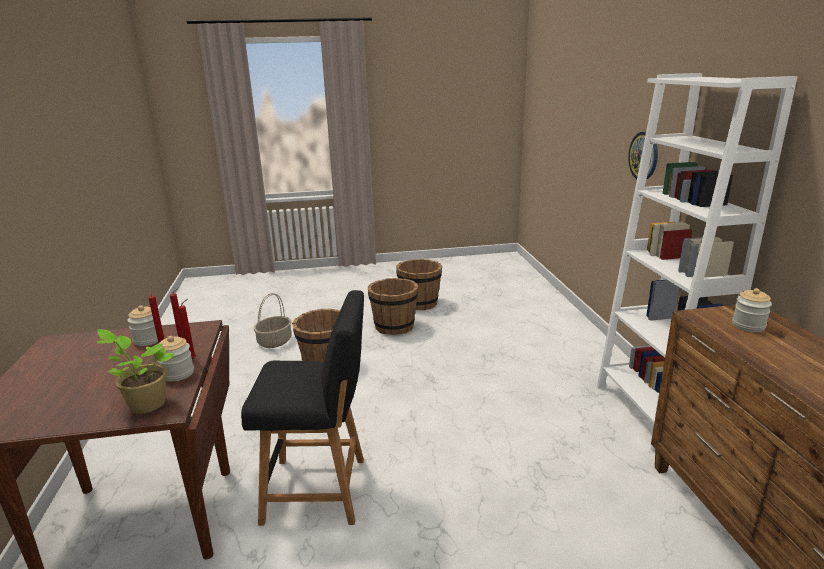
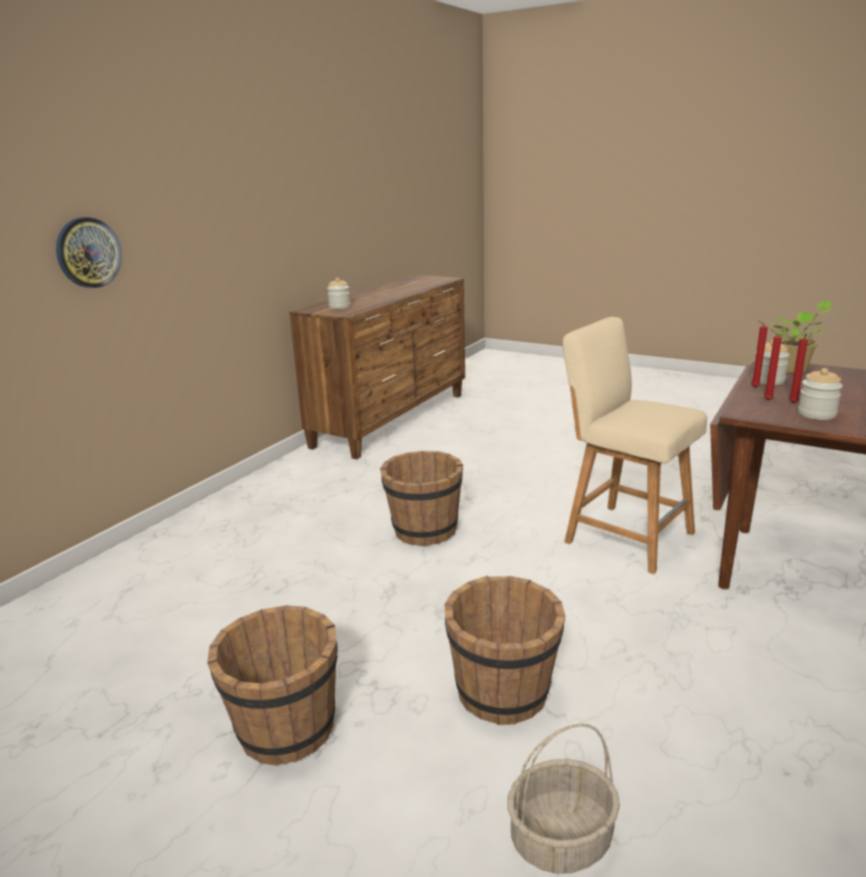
camera: 140 degrees left, 0 degrees up
(321, 490) = (623, 535): black chair -> beige chair
(419, 303) = (126, 785): brown bucket -> brown bucket (424, 531)
(652, 412) = (277, 479): white bookcase -> none

